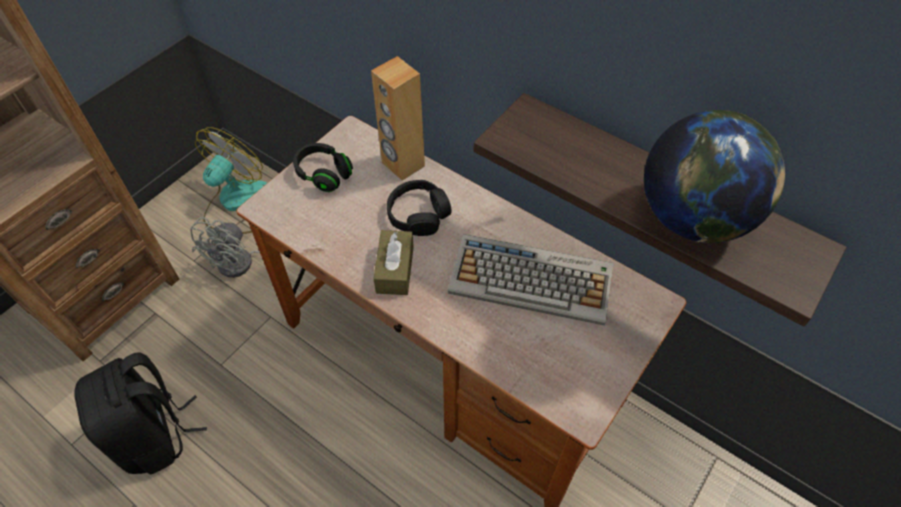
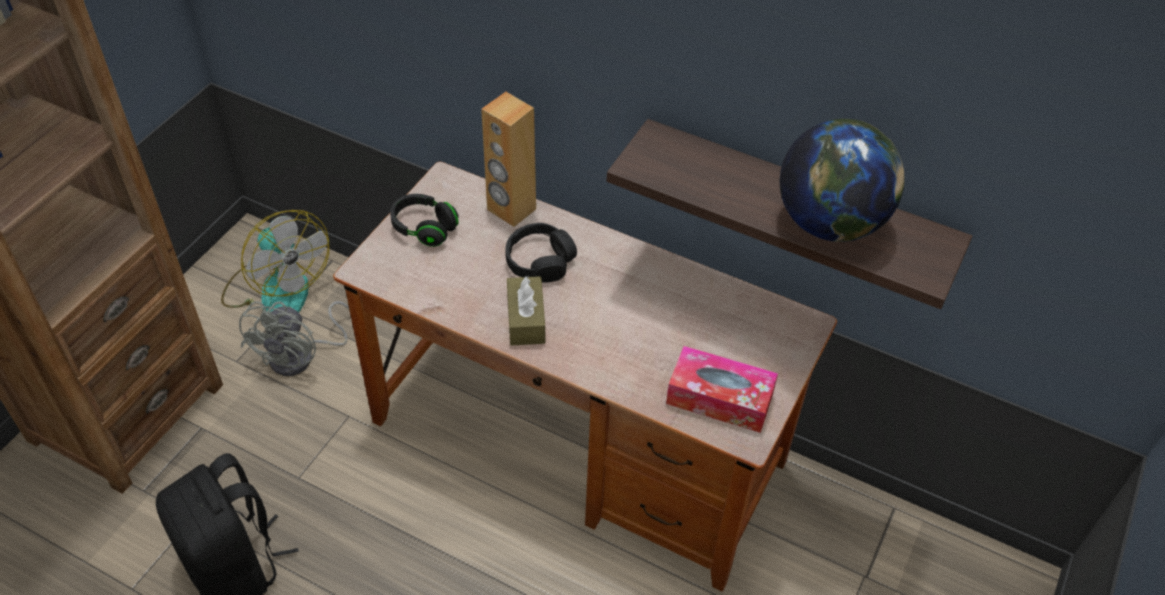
camera: 10 degrees left, 5 degrees down
(237, 204) = (277, 288): fan -> fan turned 120 degrees clockwise
(532, 279) = (675, 315): keyboard -> none
(562, 370) = (719, 398): none -> tissue box

